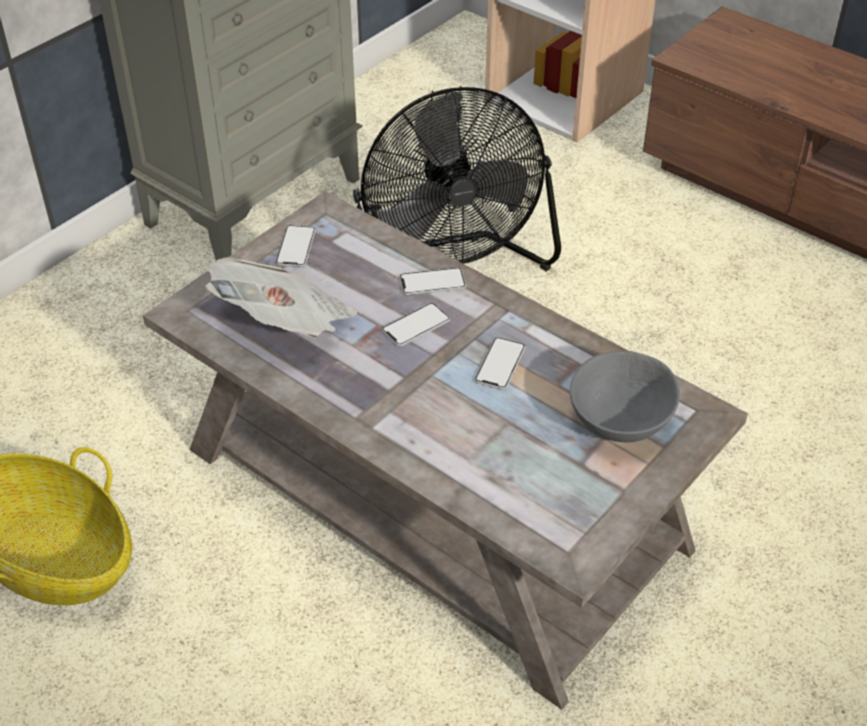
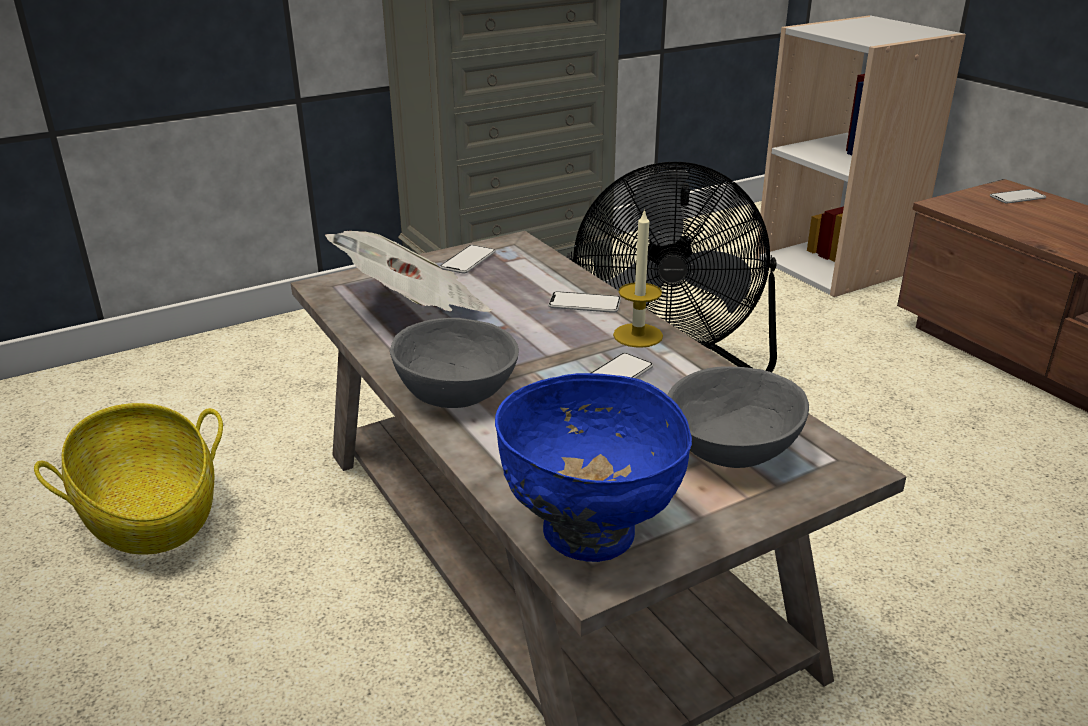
camera: 20 degrees right, 15 degrees down
(379, 415) = (454, 392): none -> grey bowl
(416, 326) = (544, 331): phone -> phone (1017, 197)
(496, 312) = (638, 335): none -> candle
(555, 527) = (589, 534): none -> blue bowl

